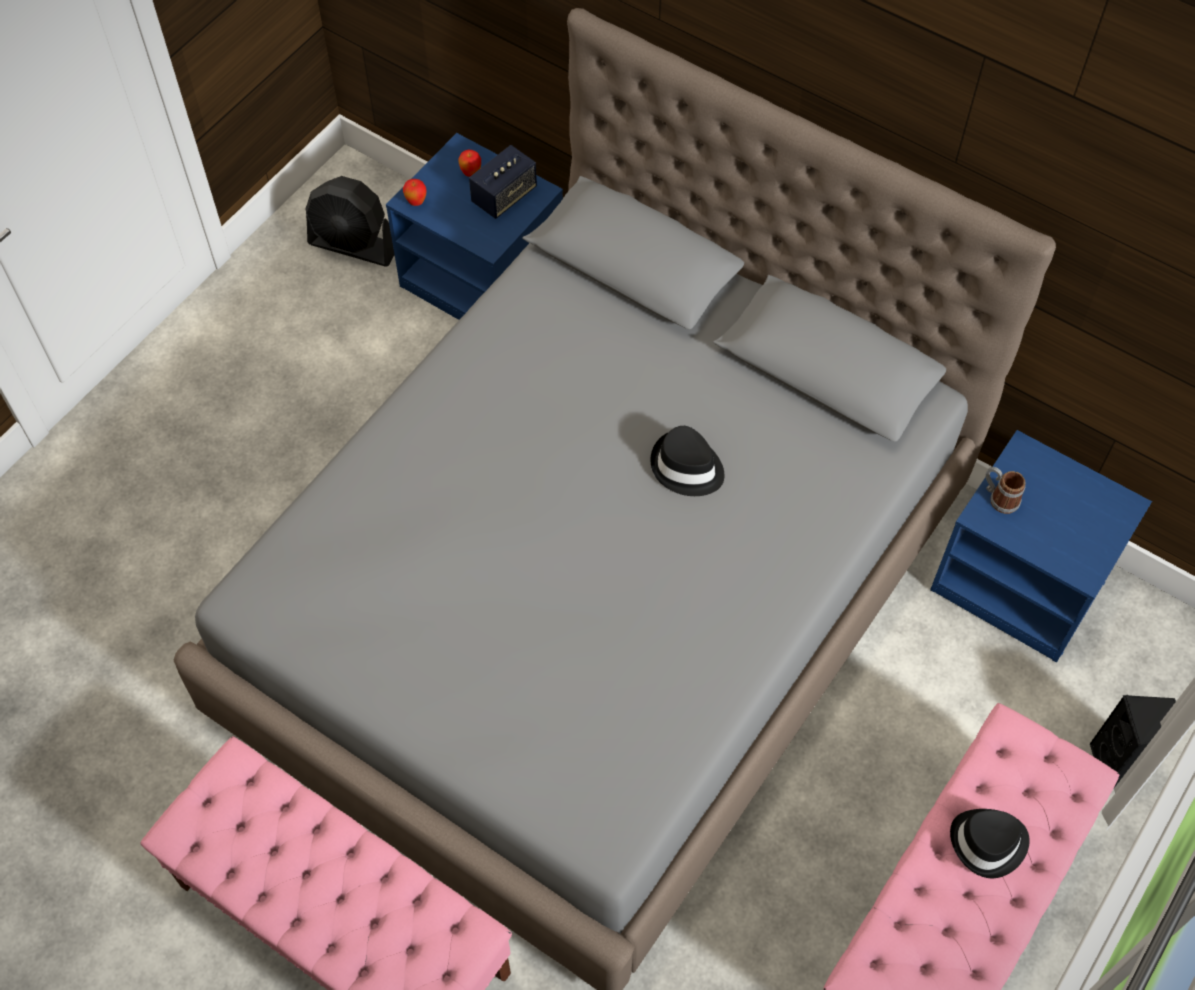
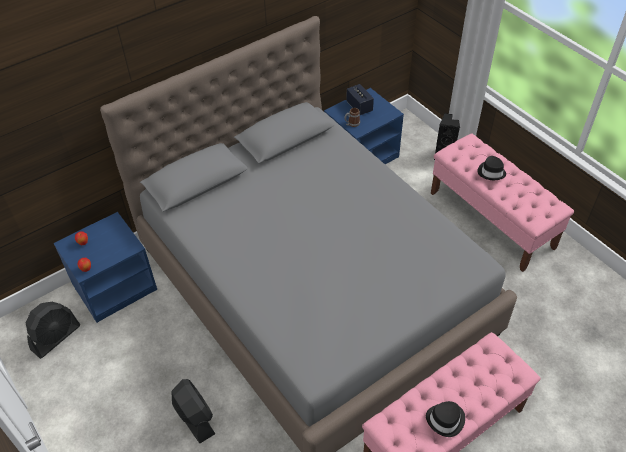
camera: 70 degrees left, 10 degrees down
(263, 502) = (194, 417): none -> black fan
(504, 196) = (107, 234): speaker -> speaker (359, 107)
(686, 467) = (312, 193): black hat -> black hat (446, 420)

